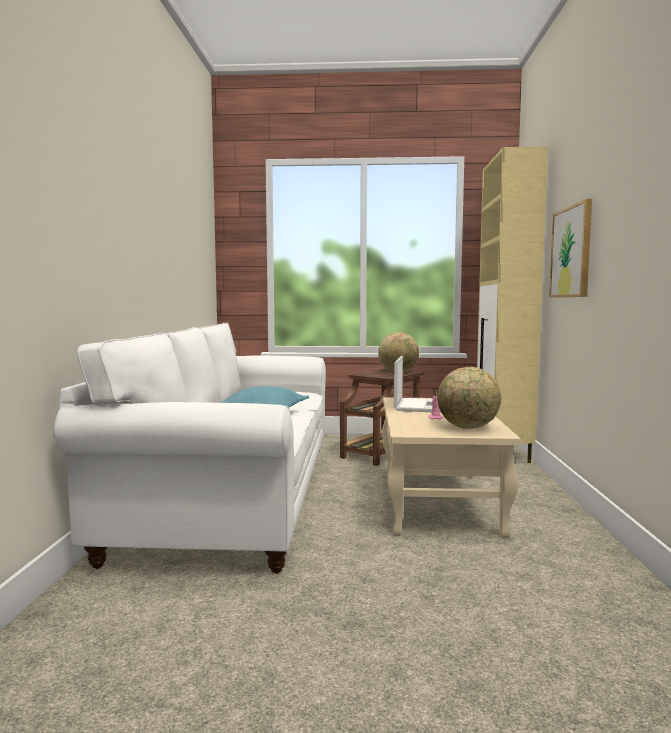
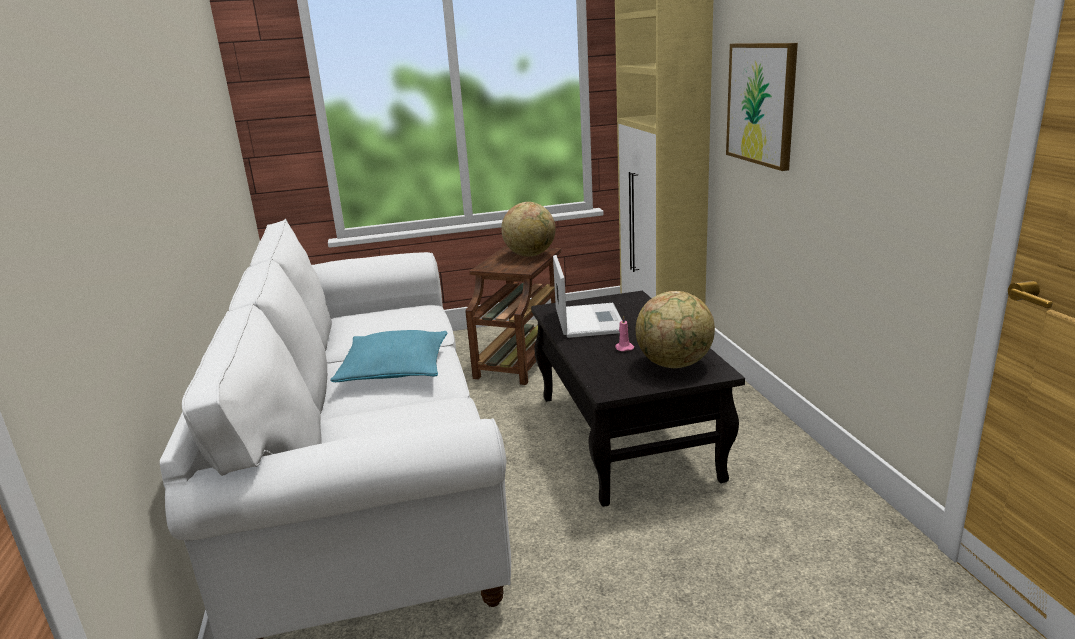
camera: 15 degrees left, 15 degrees up
(437, 501) = (624, 435): beige coffee table -> black coffee table

